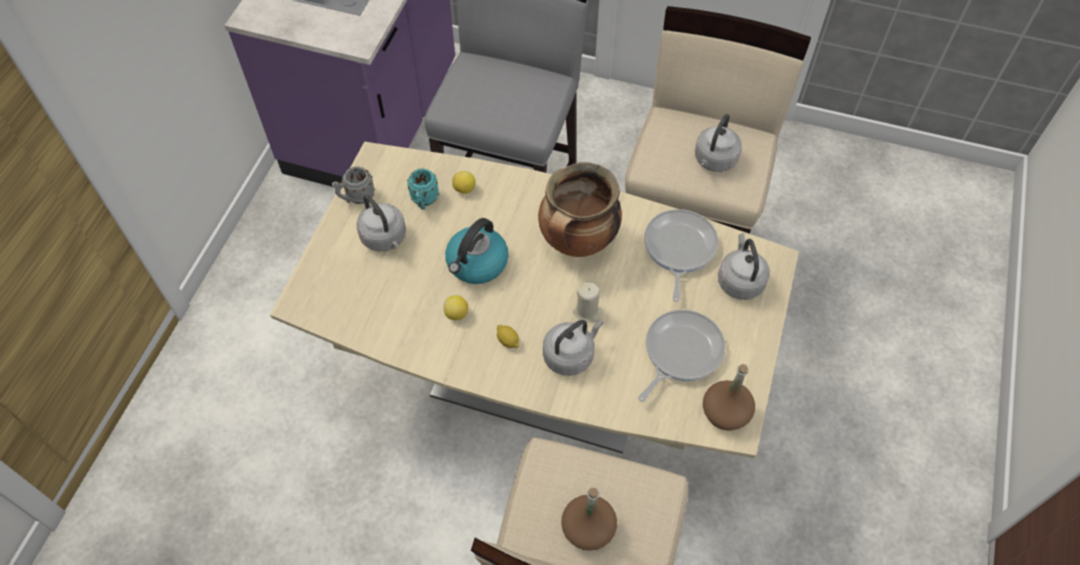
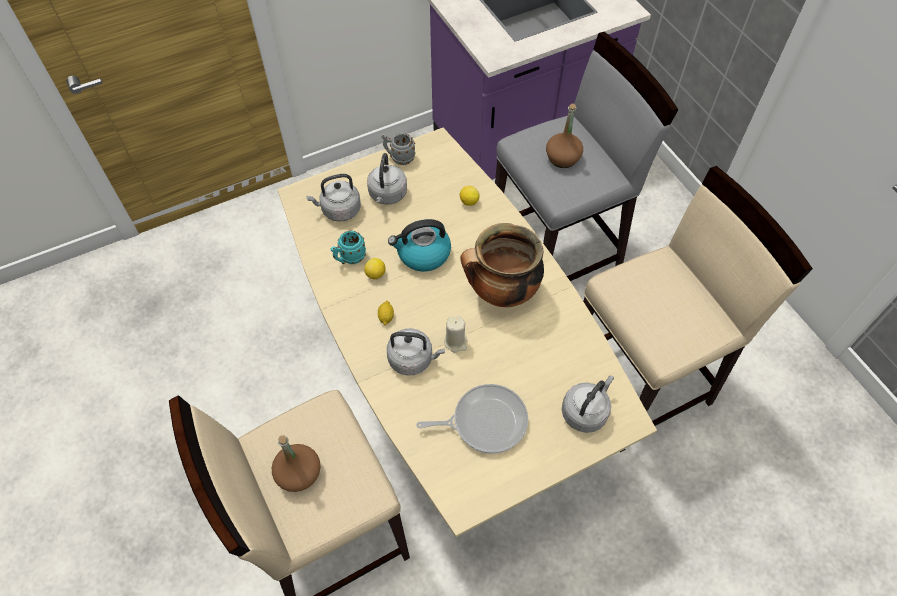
camera: 45 degrees right, 0 degrees up
(424, 201) = (435, 190): turquoise mug -> turquoise mug (349, 258)
(678, 249) = (566, 353): frying pan -> none
(714, 161) = (666, 315): grey kettle -> grey kettle (339, 210)
(726, 413) = (468, 488): brown bottle -> brown bottle (563, 158)

